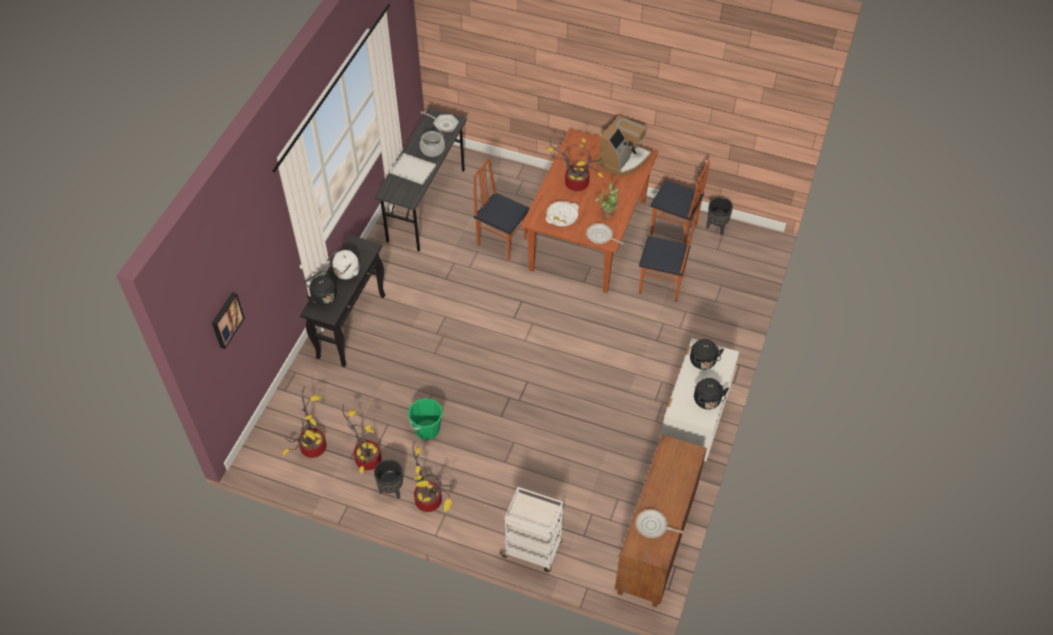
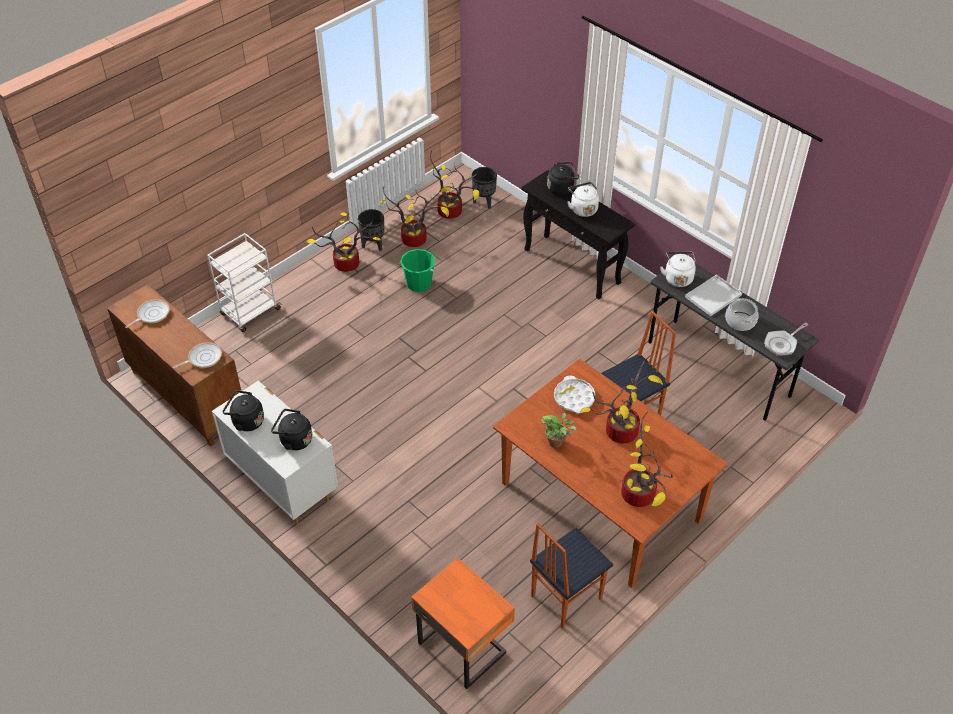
camera: 115 degrees right, 5 degrees down
(226, 319) = (504, 57): picture -> none
(402, 193) = (677, 277): none -> white kettle
(600, 236) = (523, 421): frying pan -> frying pan (203, 358)
(623, 160) = (641, 495): coffee machine -> potted plant
(661, 286) = (483, 541): chair -> none
(716, 228) = (546, 650): black planter -> black planter (484, 202)
(742, 267) = (463, 646): none -> orange nightstand

